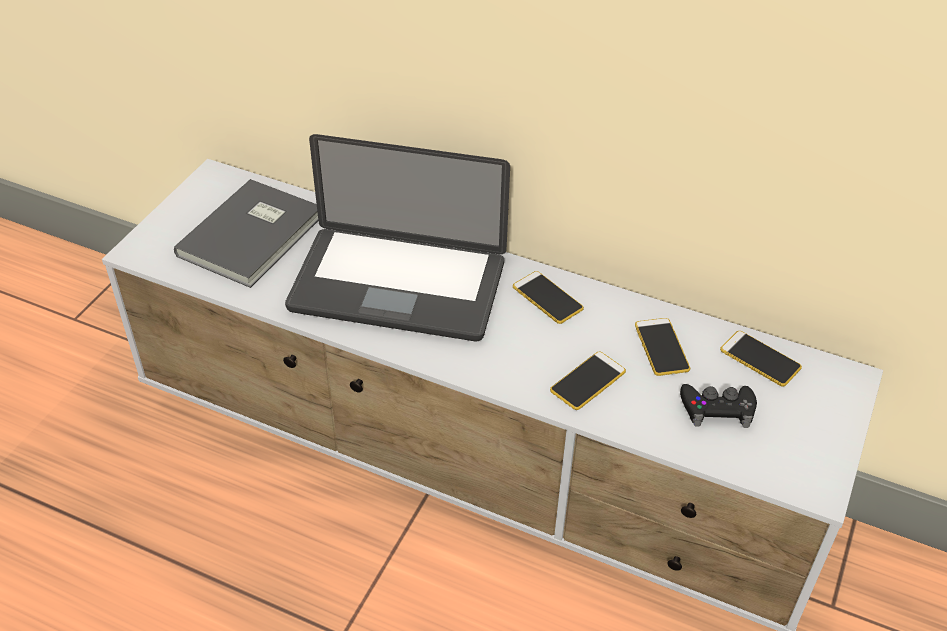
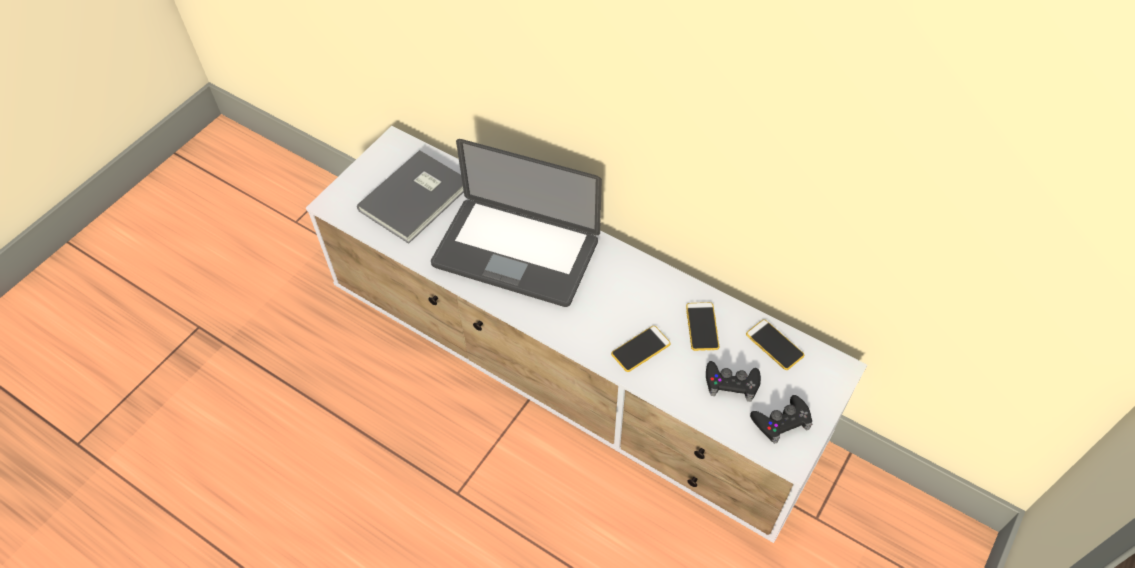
camera: 10 degrees right, 10 degrees up
(547, 298) = (625, 275): phone -> none
(794, 448) = (781, 421): none -> black game controller

